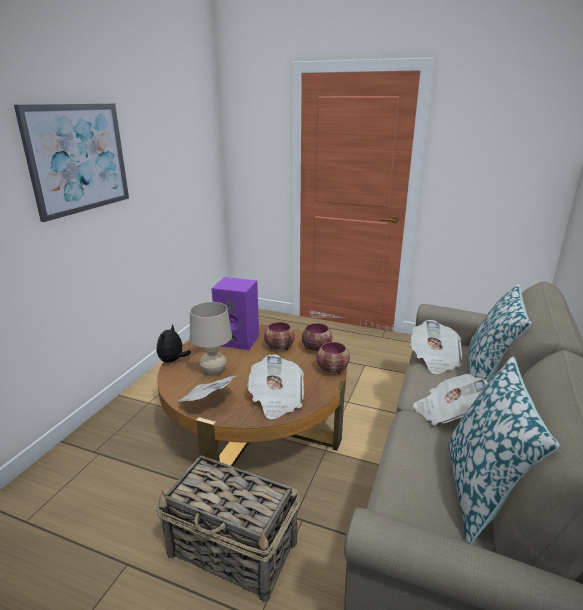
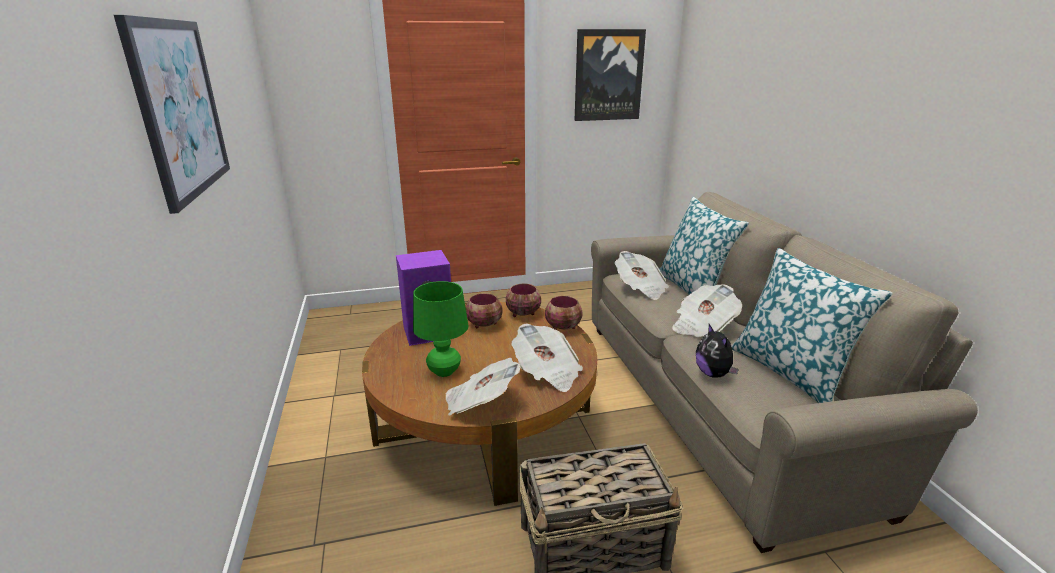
camera: 35 degrees left, 0 degrees up
(172, 361) = (377, 379): plush toy -> plush toy (713, 374)
(213, 371) = (444, 371): beige table lamp -> green table lamp
(500, 149) = (608, 75): none -> picture

